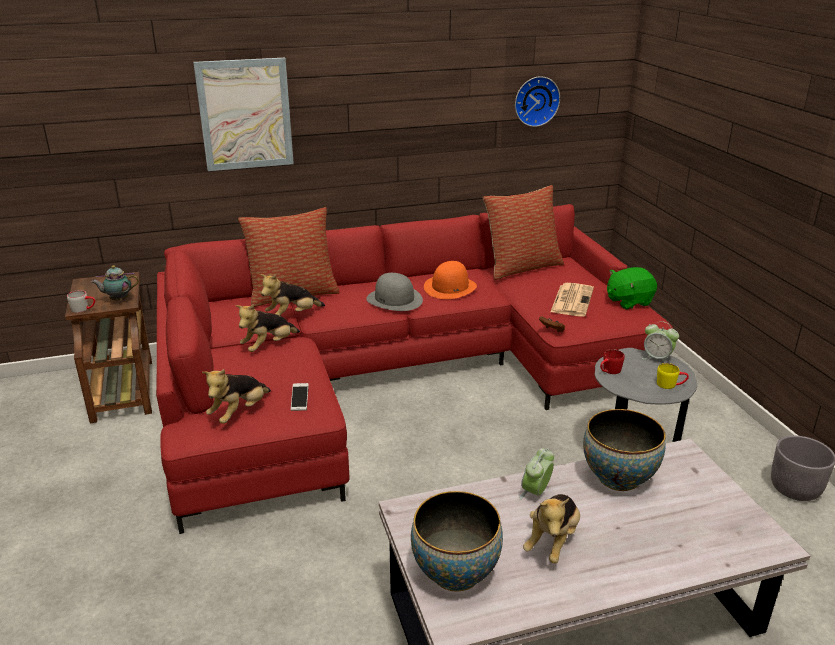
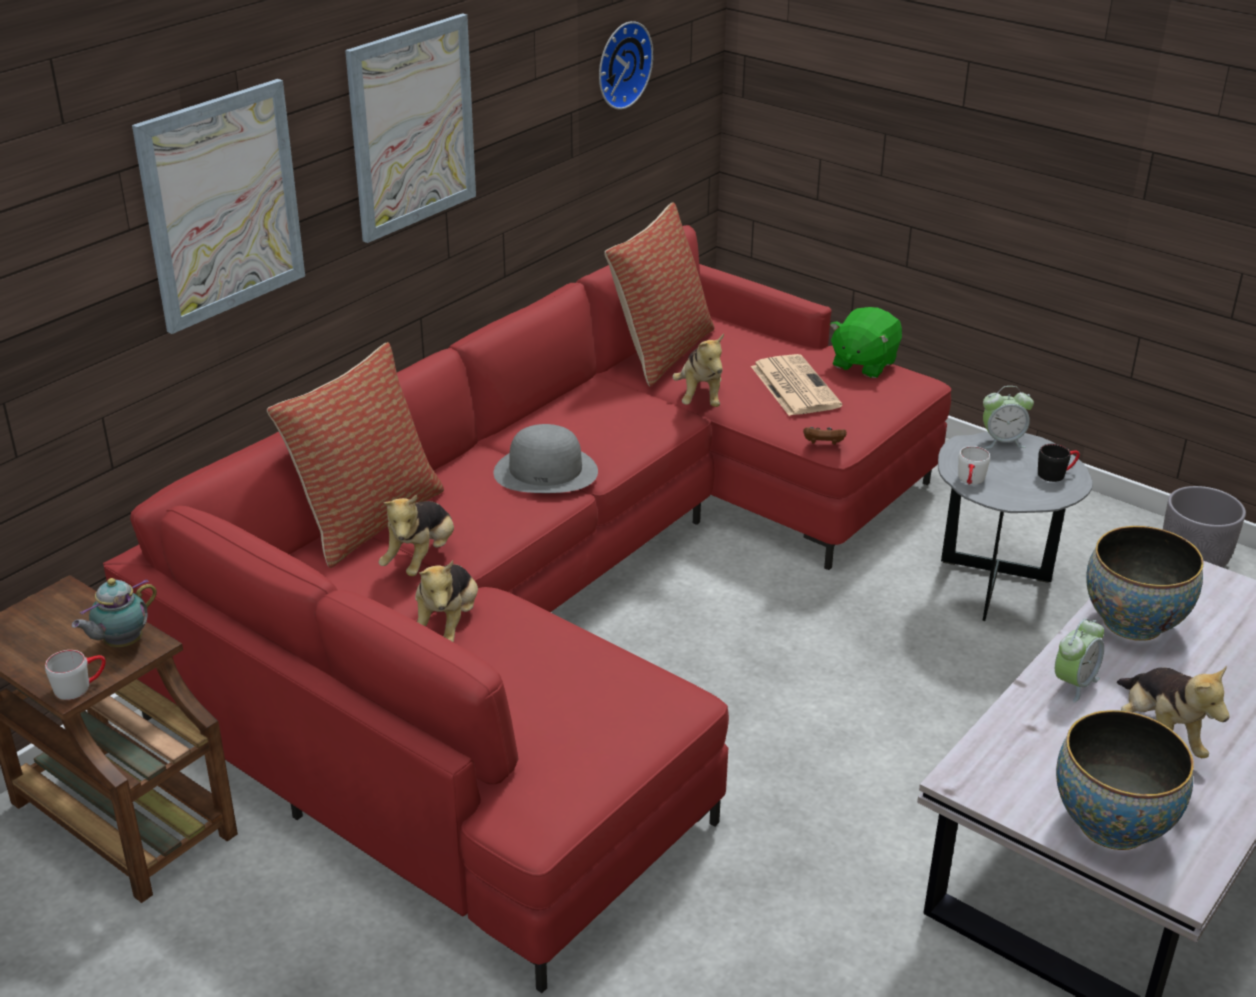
camera: 35 degrees left, 5 degrees up
(239, 412) = (566, 750): plush toy -> plush toy (700, 397)
(300, 401) = (629, 693): phone -> none
(374, 102) = (412, 127): none -> picture
(450, 287) = (602, 421): orange hat -> none
(535, 492) = (1074, 684): alarm clock -> alarm clock turned 135 degrees counterclockwise
(609, 371) = (970, 481): red mug -> white mug
(670, 385) = (1056, 473): yellow mug -> black mug

